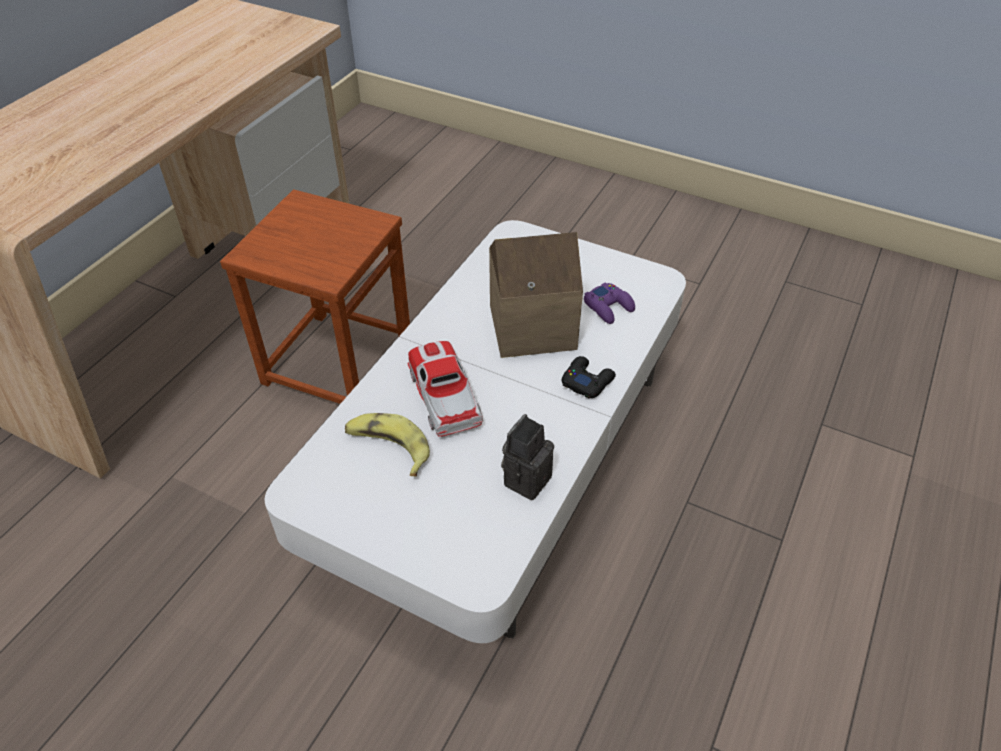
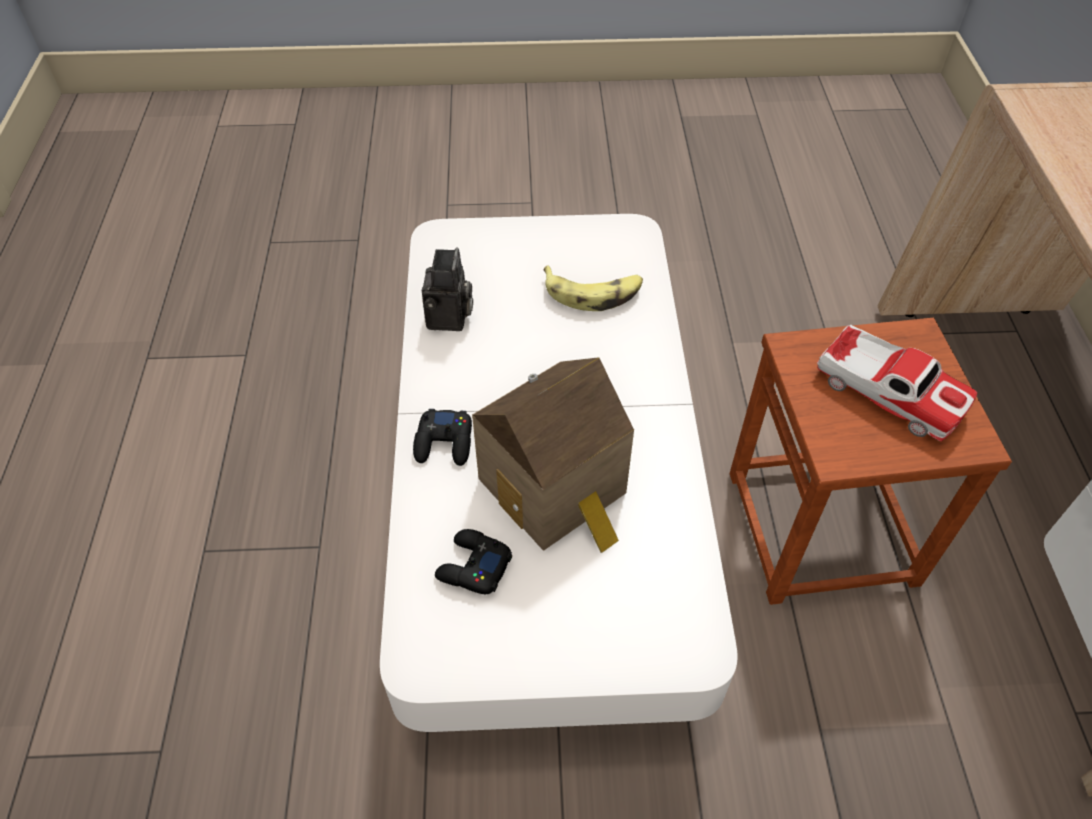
camera: 150 degrees right, 5 degrees up
(445, 397) = (582, 358): toy car -> toy car (888, 391)
(609, 307) = (473, 567): purple game controller -> black game controller

